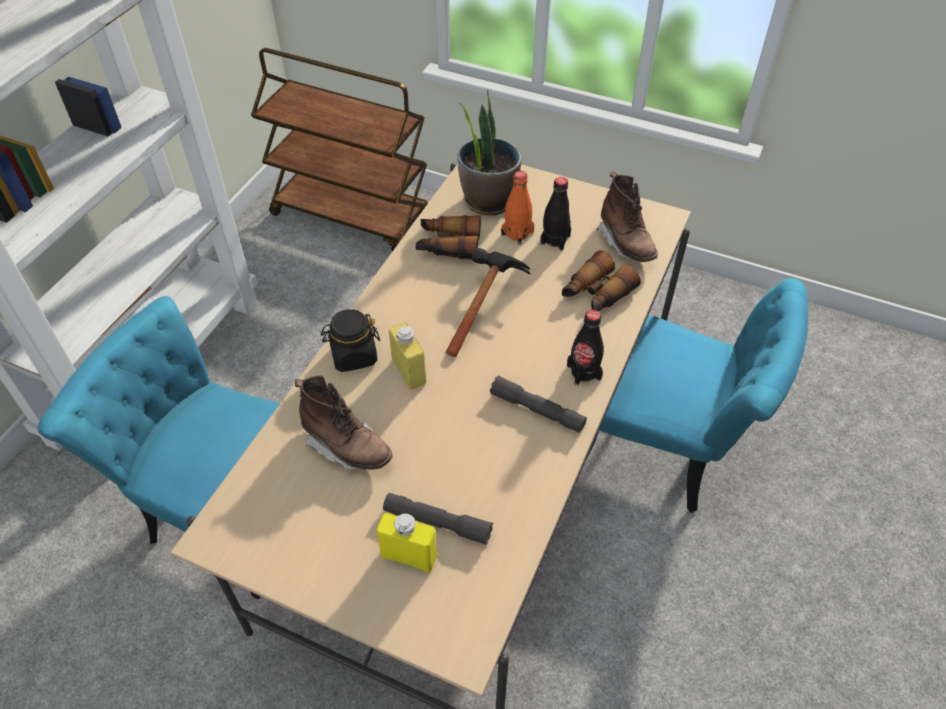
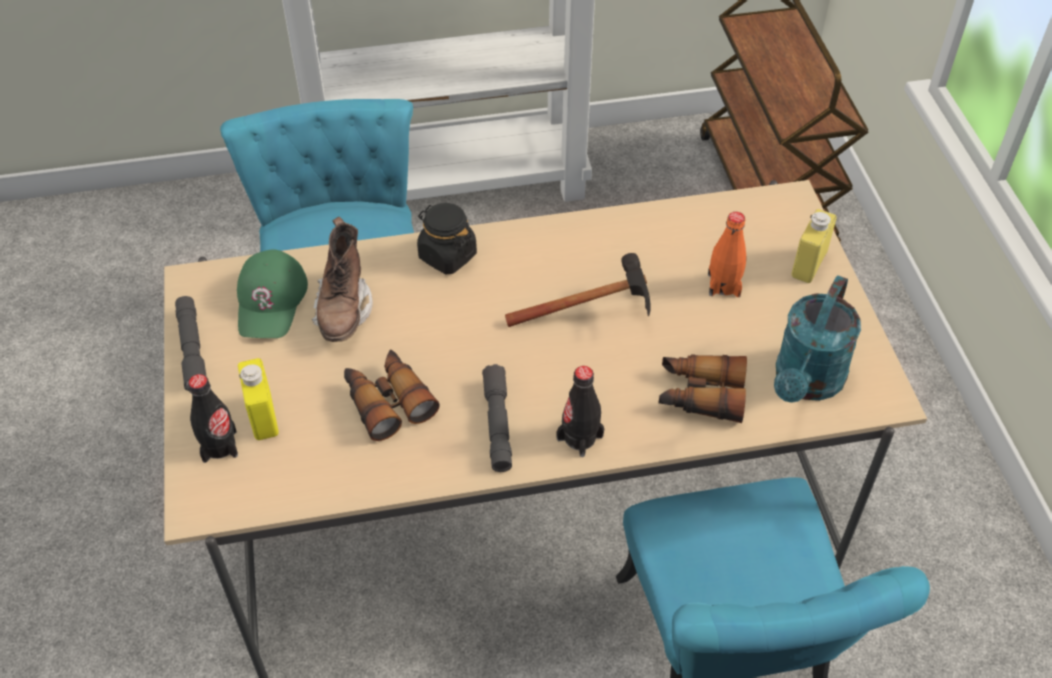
camera: 55 degrees right, 0 degrees up
(290, 490) = (271, 301): none -> green cap
(409, 371) = (462, 304): yellow bottle -> yellow bottle (809, 264)
(437, 522) = (311, 418): grey flashlight -> grey flashlight (192, 349)
(448, 245) = (651, 242): binoculars -> binoculars (387, 401)
(488, 200) = (748, 236): potted plant -> none
(555, 239) = (747, 320): black bottle -> black bottle (219, 446)
(626, 243) = (806, 383): brown boot -> turquoise watering can

